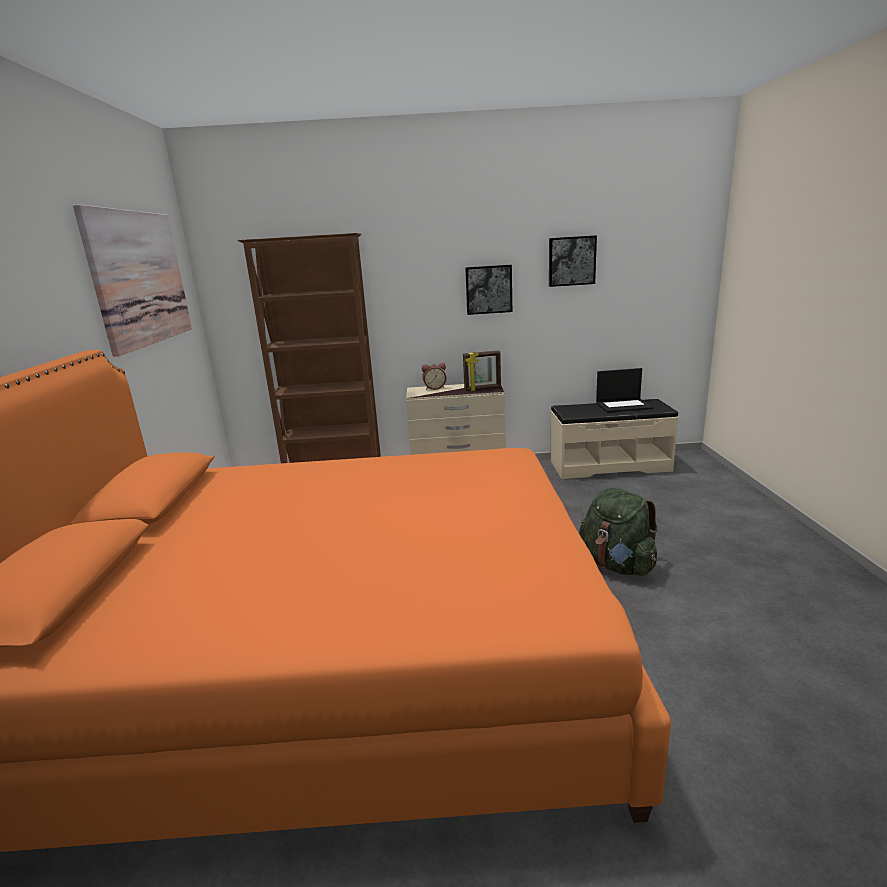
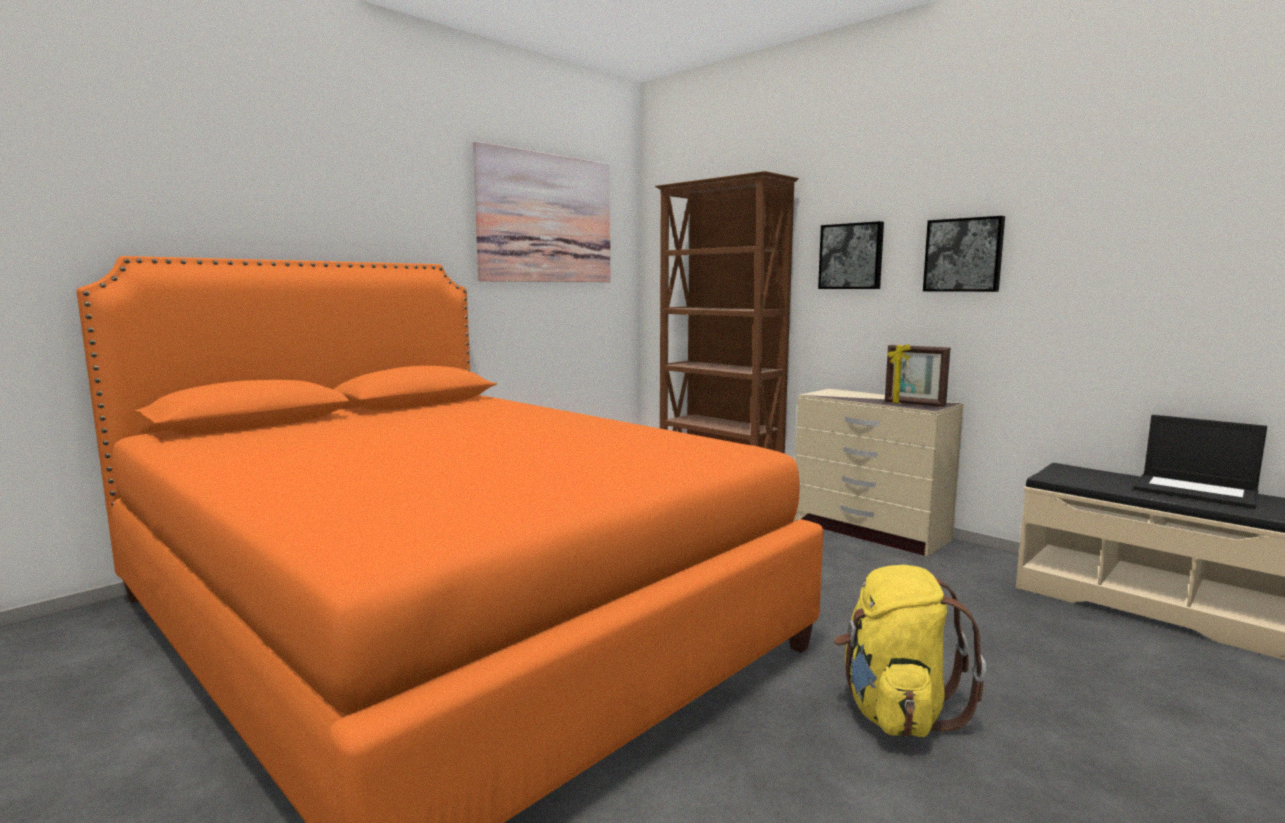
camera: 45 degrees right, 10 degrees down
(434, 388) = (857, 393): alarm clock -> none
(571, 261) = (1122, 209): picture -> picture (851, 256)
(617, 565) = (895, 711): green backpack -> yellow backpack

